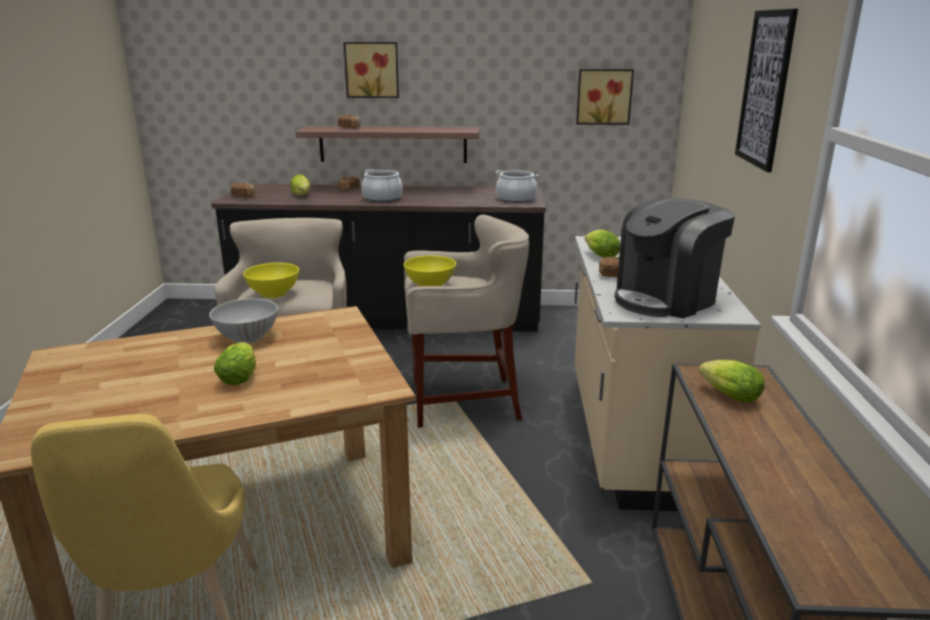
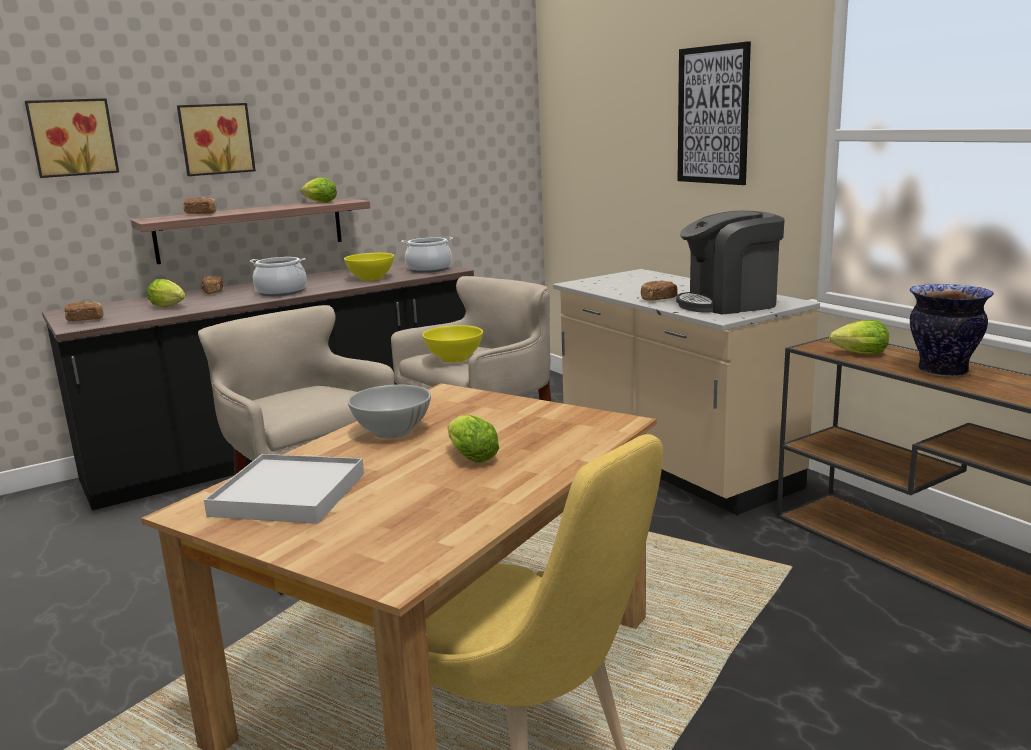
camera: 35 degrees left, 5 degrees down
(109, 363) = (288, 494): none -> white tray
(273, 293) = (299, 404): yellow bowl -> yellow bowl (371, 278)
(599, 255) = (609, 291): lettuce -> lettuce (318, 202)
(604, 96) = (472, 152): picture -> picture (72, 137)
(666, 299) = (729, 303): coffee machine -> coffee machine turned 60 degrees clockwise
(772, 451) = (943, 371): none -> vase

